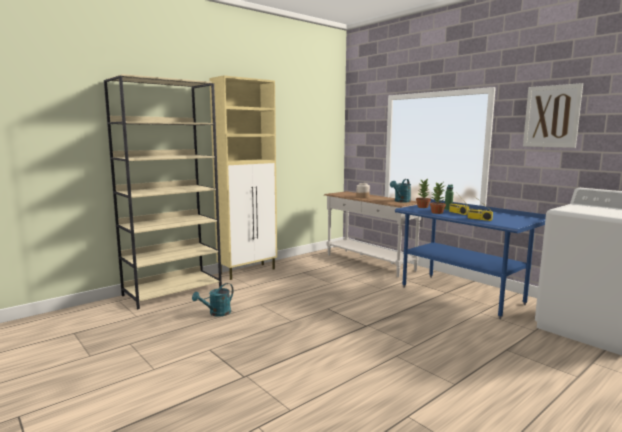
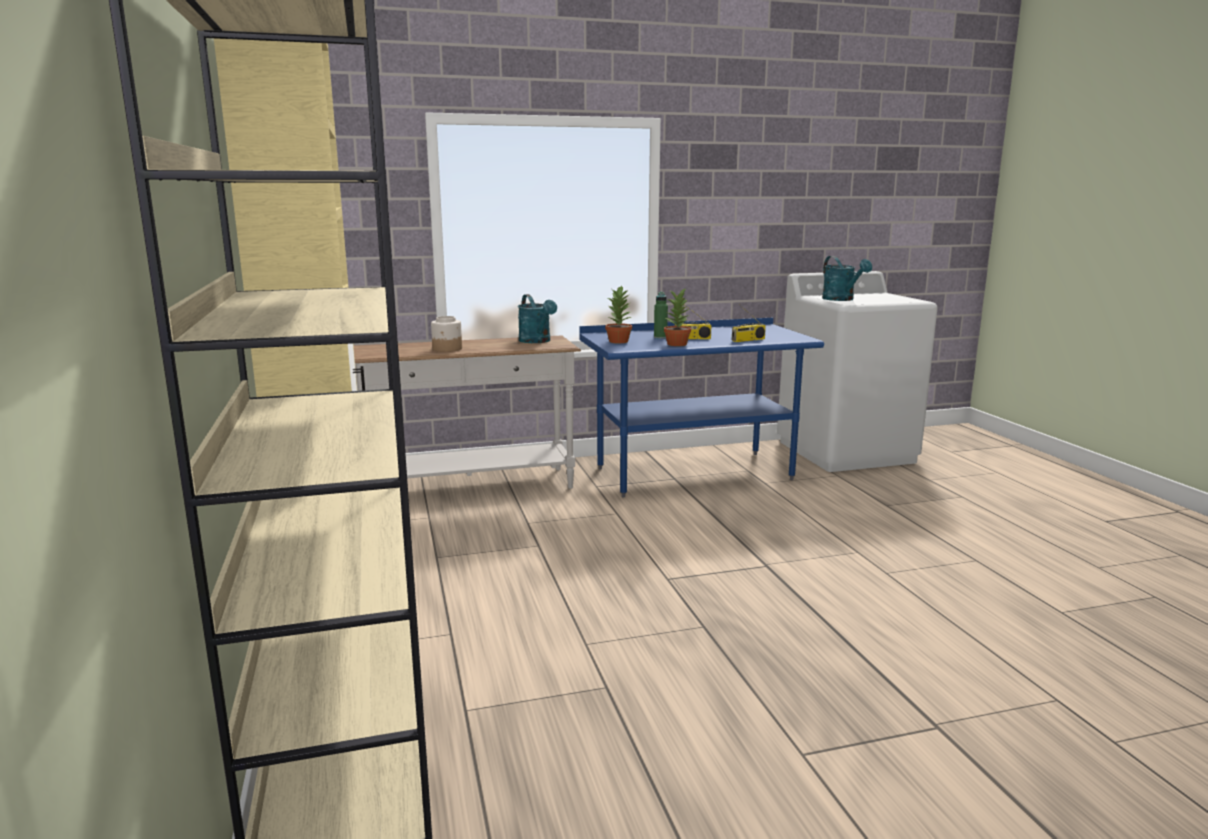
camera: 65 degrees left, 5 degrees up
(216, 313) = (595, 713): turquoise watering can -> turquoise watering can (842, 299)
(551, 116) = (746, 172): picture -> none

